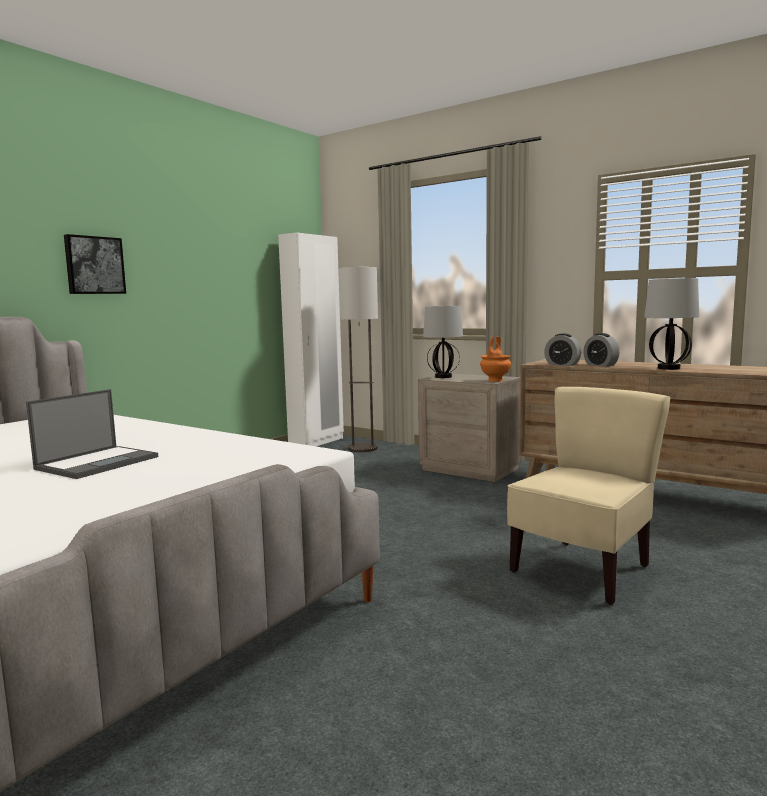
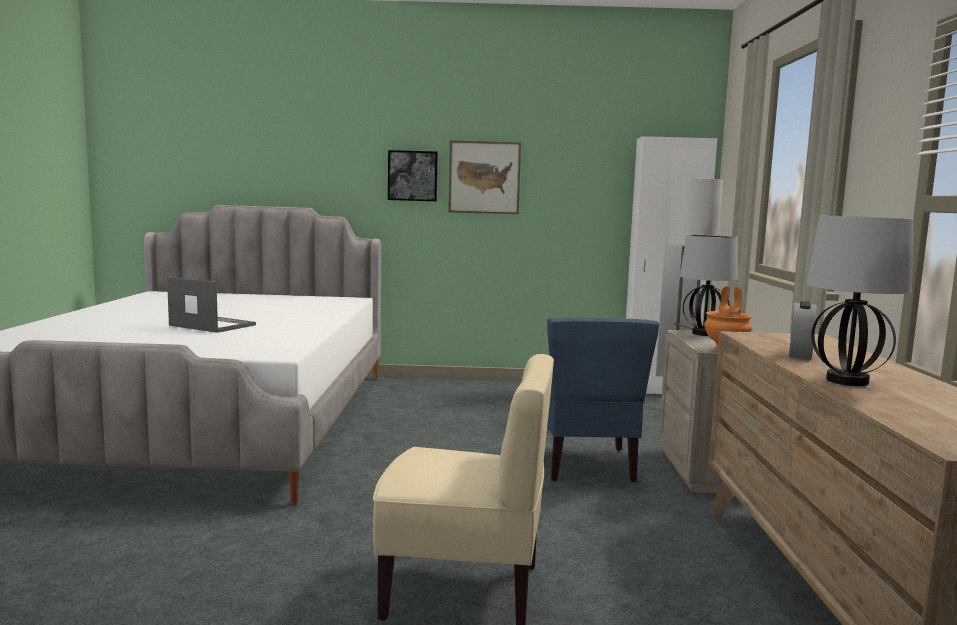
camera: 55 degrees right, 0 degrees up
(98, 462) = (211, 325): laptop -> laptop turned 150 degrees counterclockwise
(165, 267) = (484, 177): none -> picture
(420, 492) = (585, 464): none -> blue chair
(562, 365) = (757, 342): alarm clock -> none

